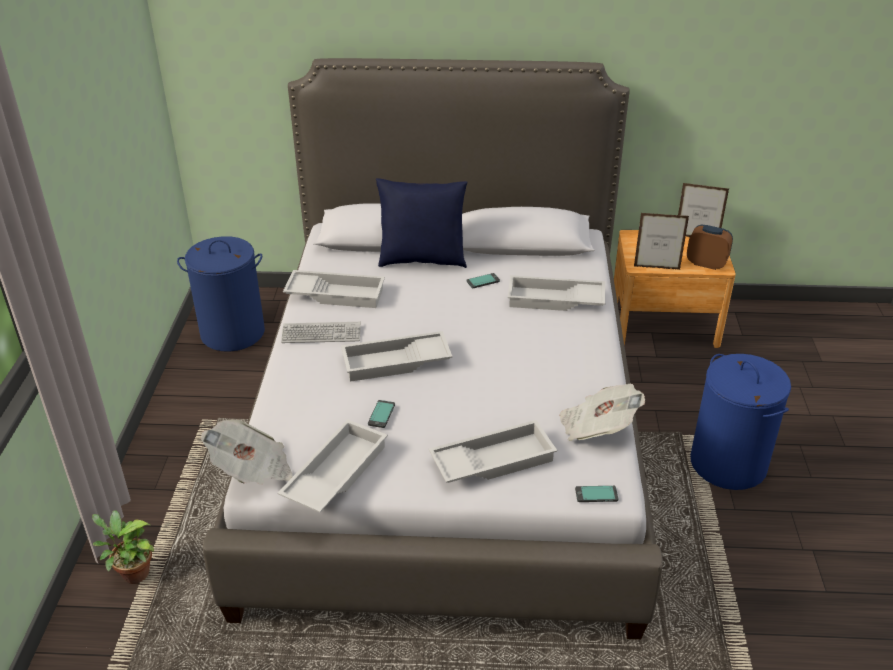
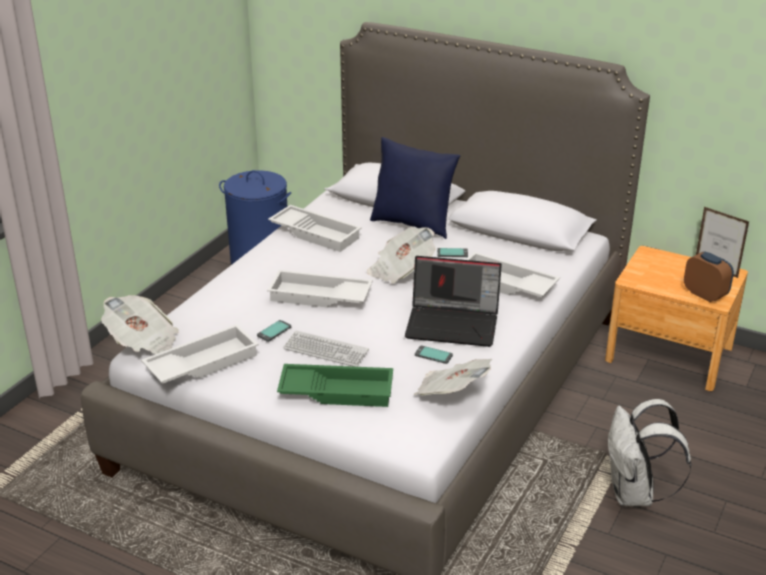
camera: 25 degrees right, 5 degrees down
(132, 574) = (60, 417): potted plant -> none
(321, 334) = (278, 260): keyboard -> keyboard (325, 350)
(450, 312) = (401, 270): none -> newspaper
(492, 459) = (337, 390): white tray -> green tray
(542, 354) = (454, 324): none -> laptop
(596, 495) = (403, 443): phone -> phone (433, 355)
(657, 268) = (648, 286): picture frame -> none
(728, 464) = (634, 494): blue laundry basket -> white backpack

